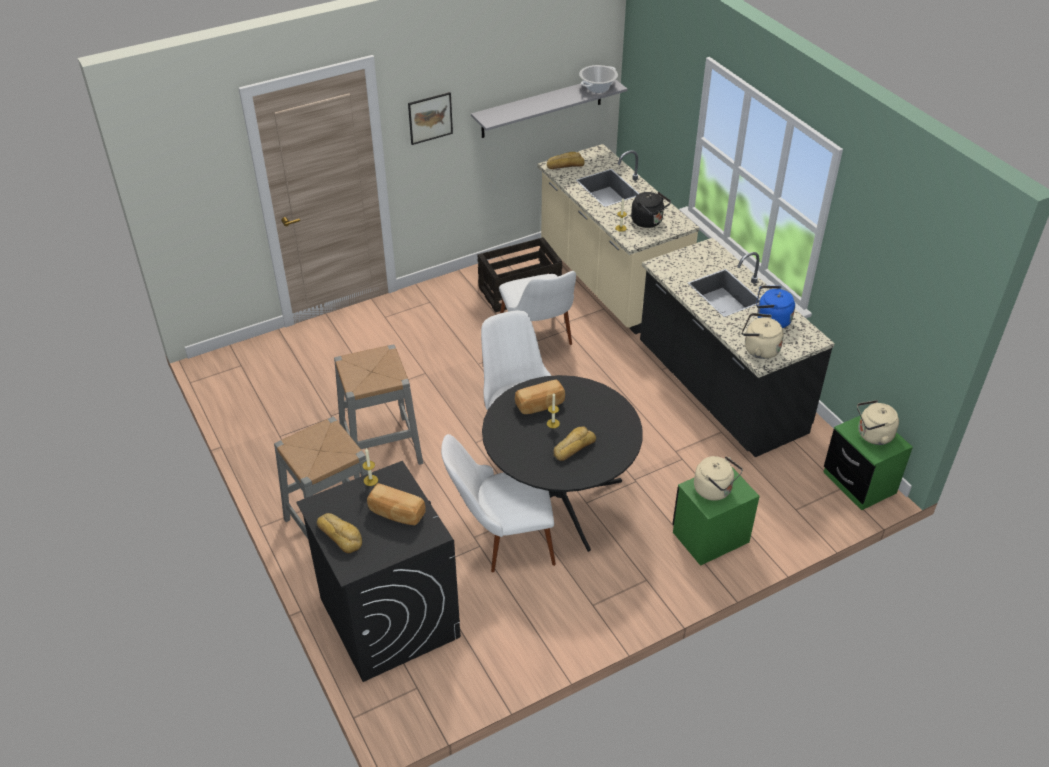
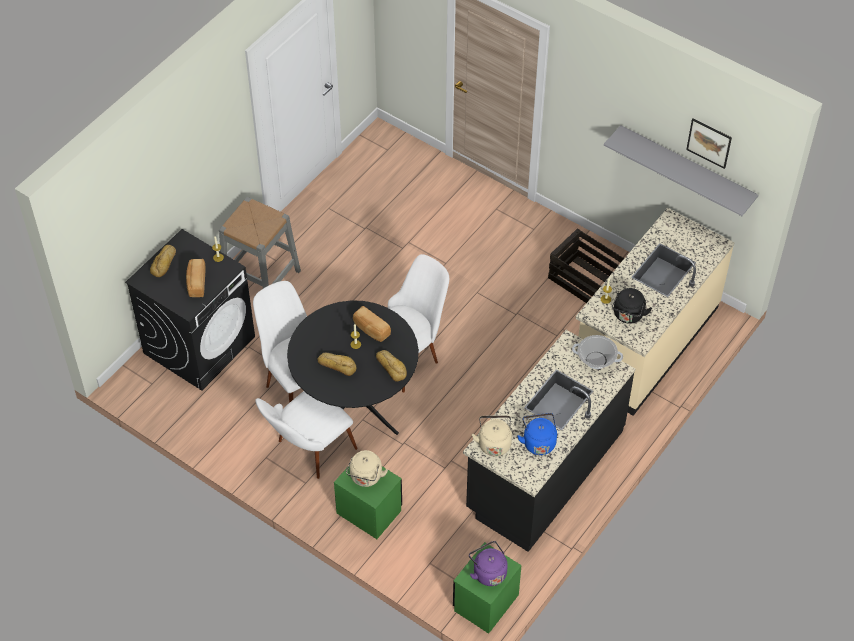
camera: 65 degrees right, 10 degrees up
(381, 447) = (350, 271): grey stool -> none
(430, 118) = (585, 102): picture -> picture (709, 143)
(539, 342) = (528, 322): white chair -> white chair (307, 452)
(565, 165) = (678, 227): bread -> bread (391, 367)
(597, 88) = (726, 193): cooking pot -> cooking pot (596, 360)
(872, 435) = (488, 572): beige kettle -> purple kettle

